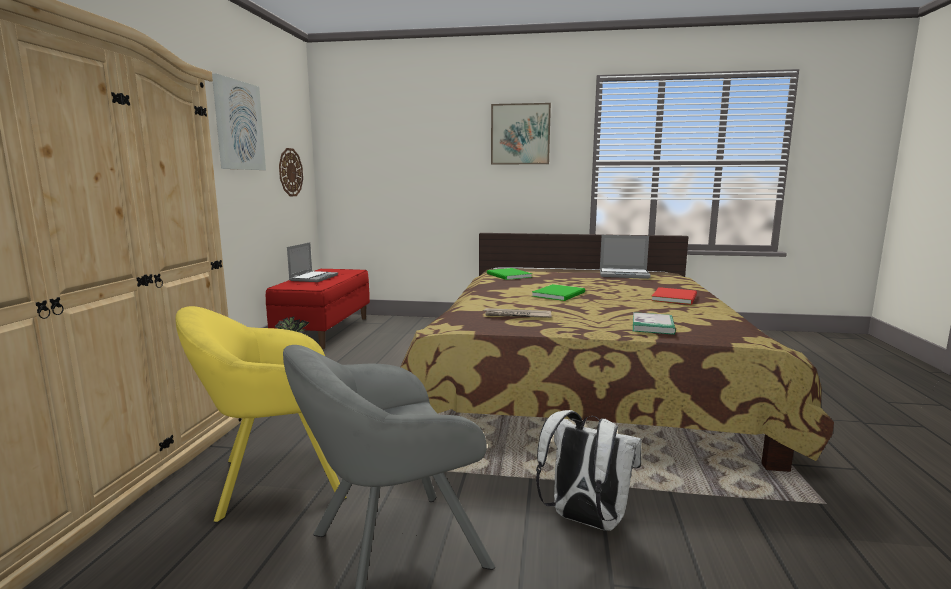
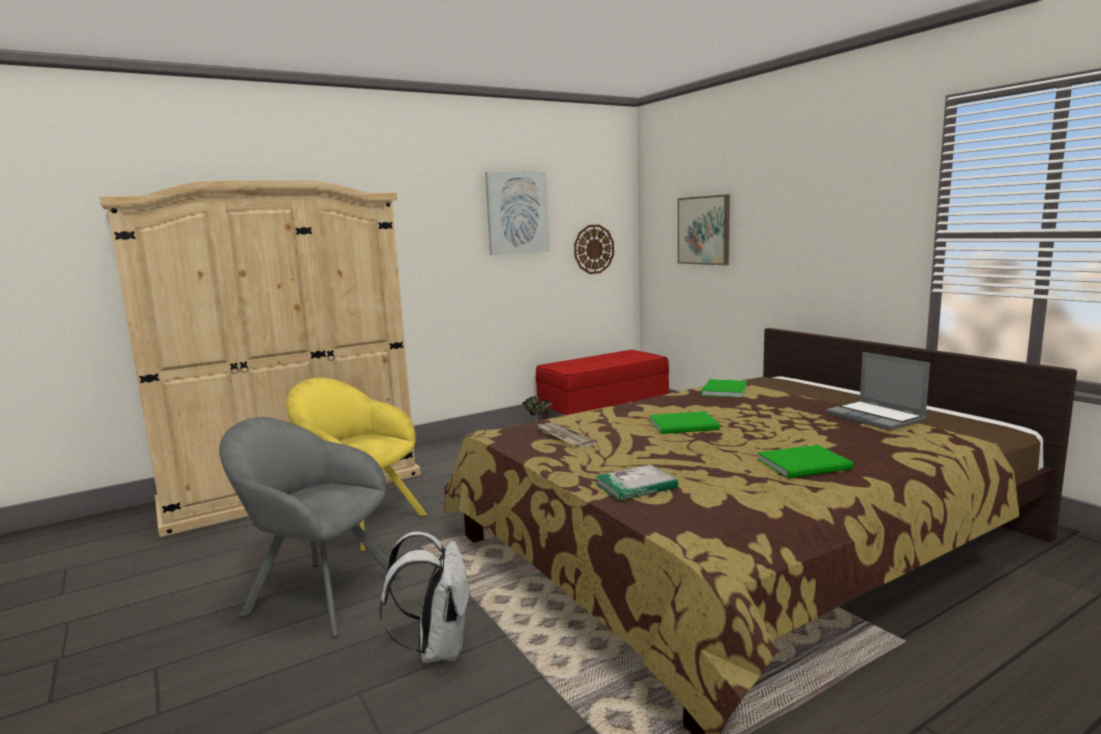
camera: 50 degrees right, 0 degrees up
(313, 278) = (597, 359): laptop -> none
(520, 134) = (836, 194): picture -> picture (704, 230)
(676, 297) = (807, 464): red book -> green book

